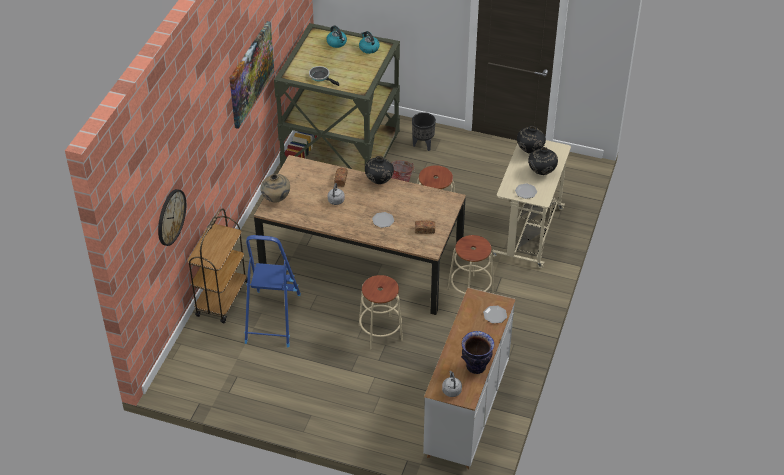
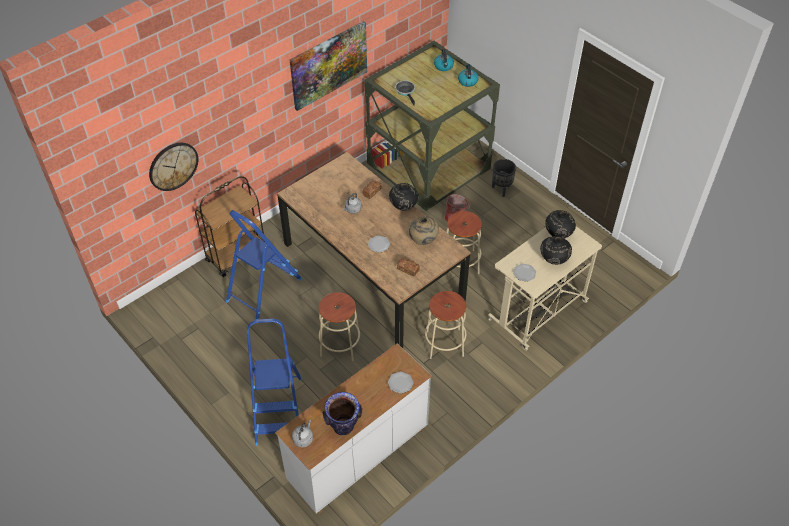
camera: 30 degrees right, 5 degrees up
(276, 199) = (305, 187): beige vase -> beige vase (423, 241)
(369, 409) = (279, 411): none -> blue step ladder

